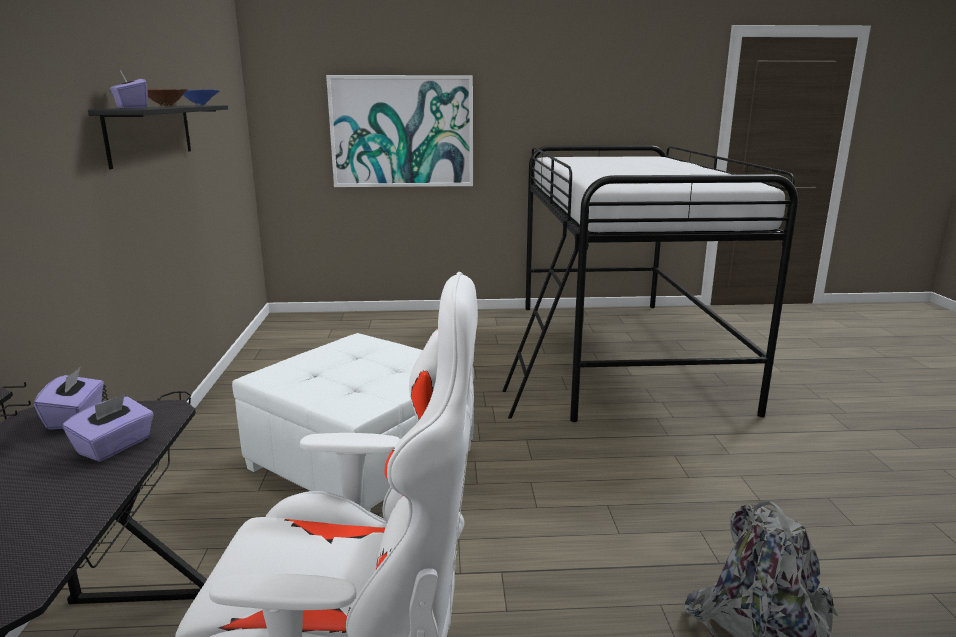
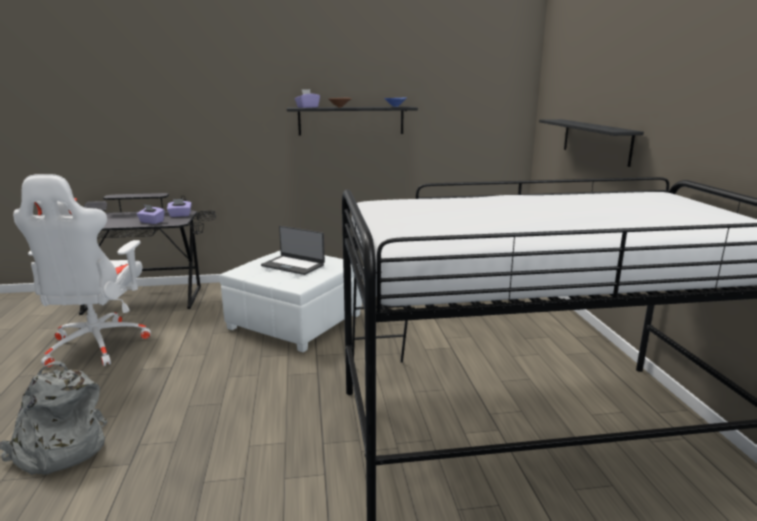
camera: 85 degrees right, 0 degrees up
(348, 369) = (293, 265): none -> laptop
(402, 131) = (596, 141): picture -> black shelf

